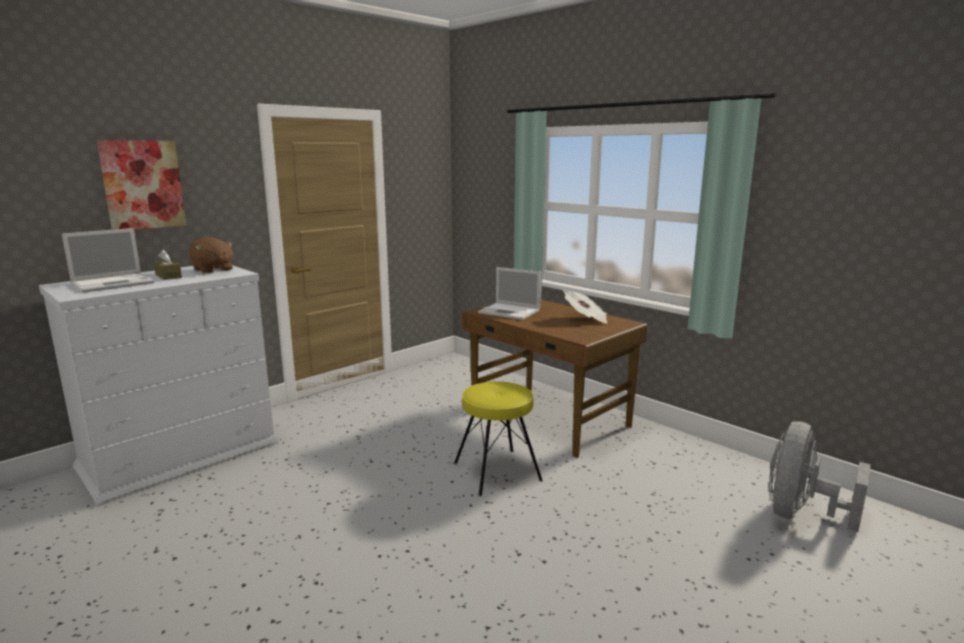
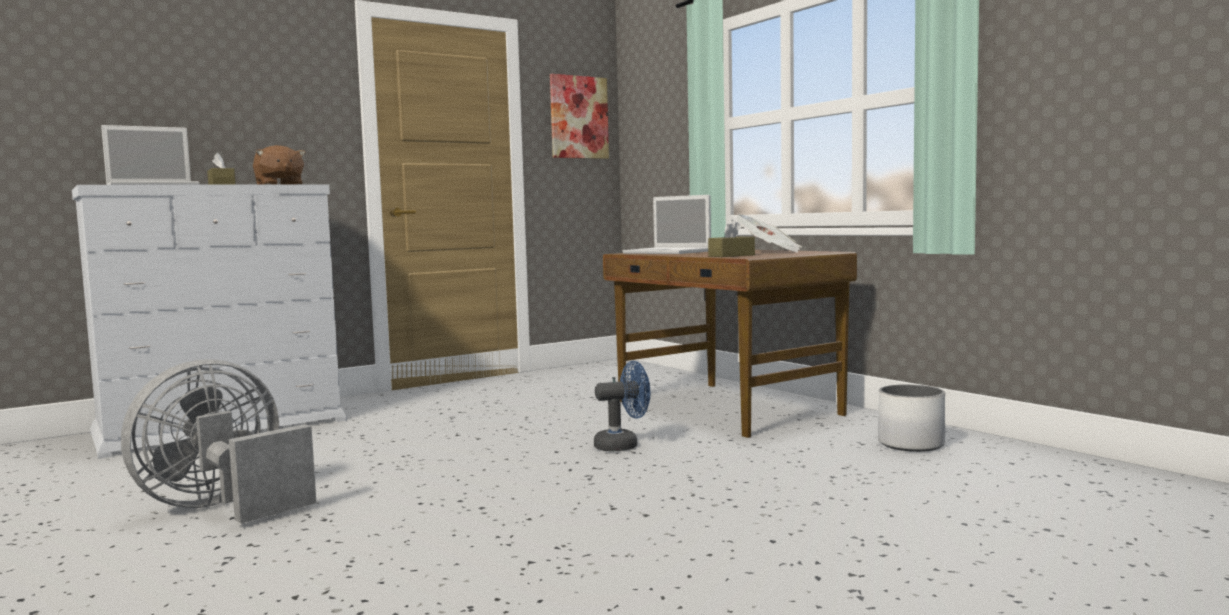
camera: 10 degrees right, 10 degrees down
(143, 185) = (207, 85): picture -> picture (578, 117)
(496, 471) = (623, 445): yellow stool -> blue fan
(567, 332) = (731, 255): none -> brown tissue box
(684, 462) = (910, 444): none -> white planter
(800, 514) = (1075, 489): grey fan -> grey fan (223, 507)

